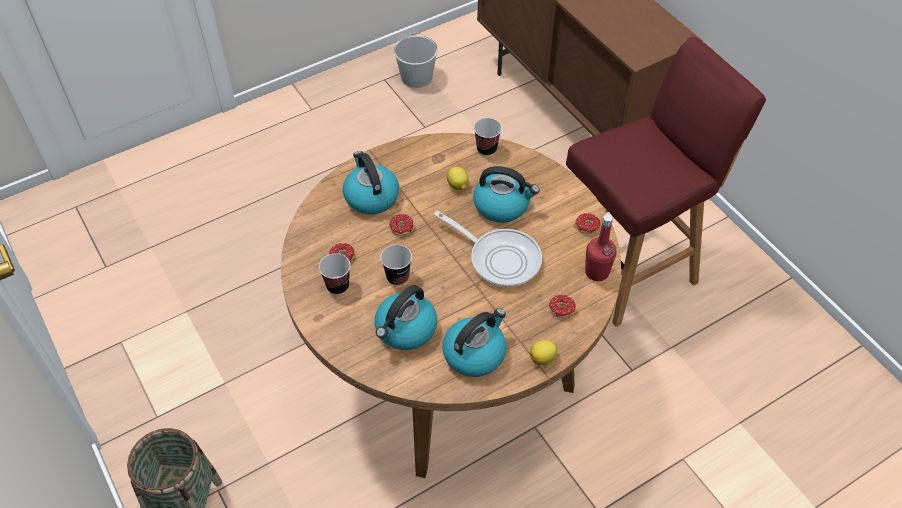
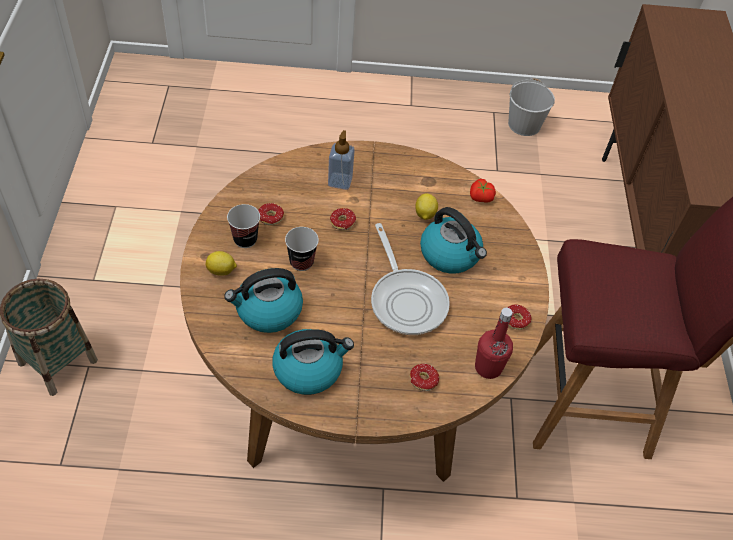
camera: 30 degrees right, 0 degrees up
(371, 196) = (340, 181): kettle -> soap dispenser
(486, 149) = (480, 197): cup -> tomato
(543, 358) = (366, 414): lemon -> lemon (221, 271)

